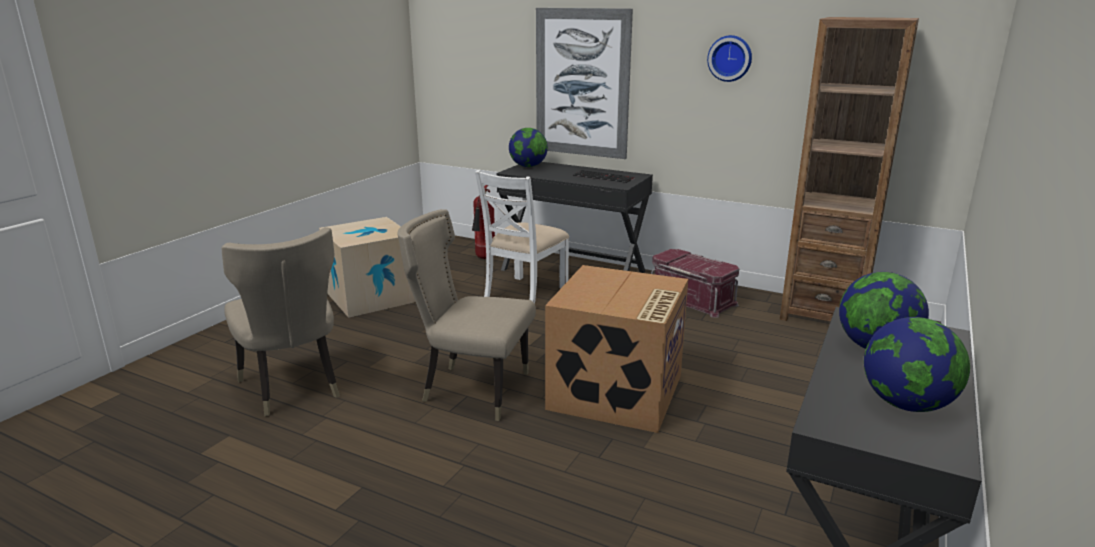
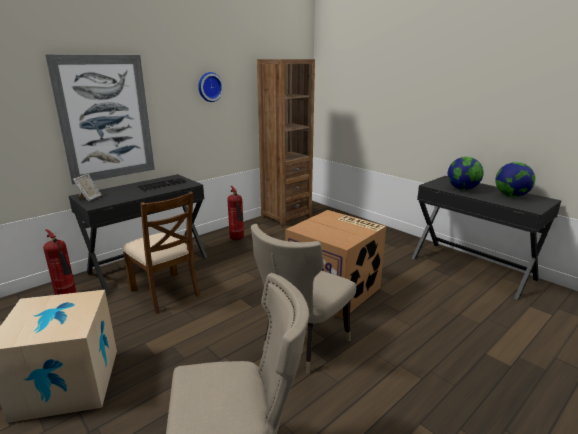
camera: 70 degrees left, 0 degrees up
(524, 293) = (165, 292): white chair -> brown chair
(528, 166) = (89, 198): globe -> picture frame
(692, 298) = (237, 239): red storage box -> fire extinguisher

